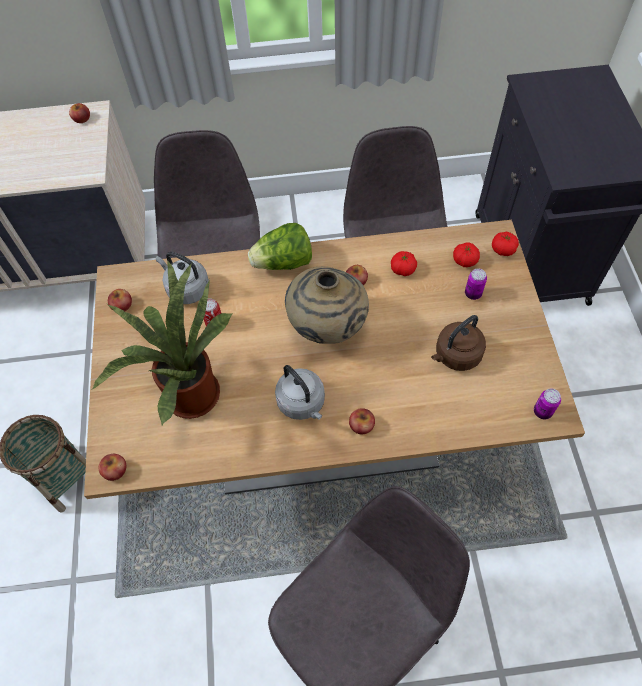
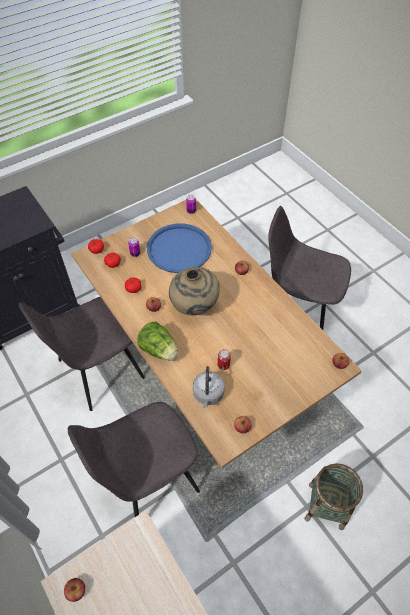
camera: 120 degrees left, 5 degrees down
(188, 391) = (274, 354): potted plant -> none
(302, 403) = (246, 299): grey kettle -> none
(456, 356) = (179, 248): brown kettle -> blue tray

